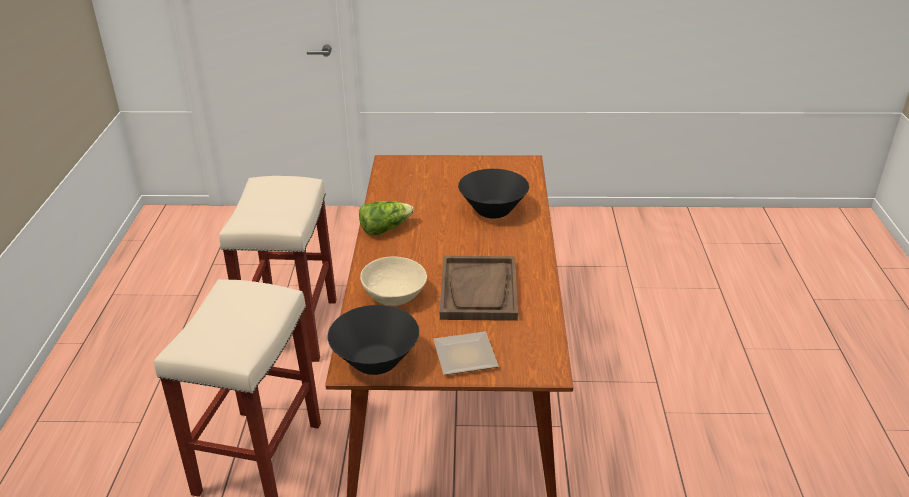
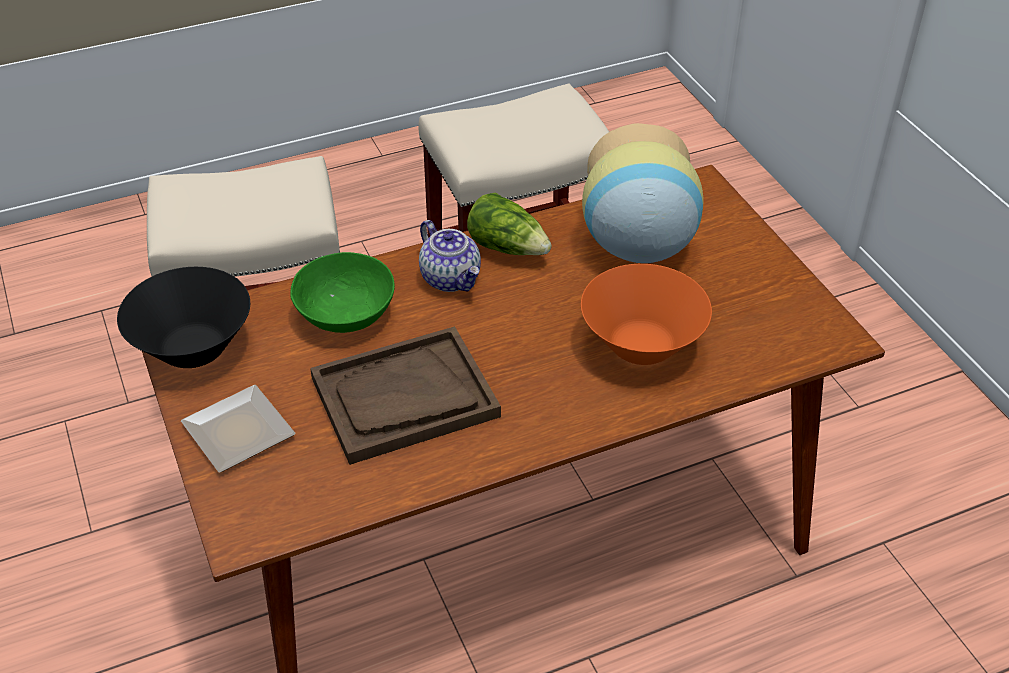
camera: 65 degrees right, 10 degrees up
(394, 252) = (451, 278): none -> teapot
(394, 295) = (346, 315): beige bowl -> green bowl
(419, 192) = (637, 246): none -> vase
(492, 211) = (641, 345): black bowl -> orange bowl

